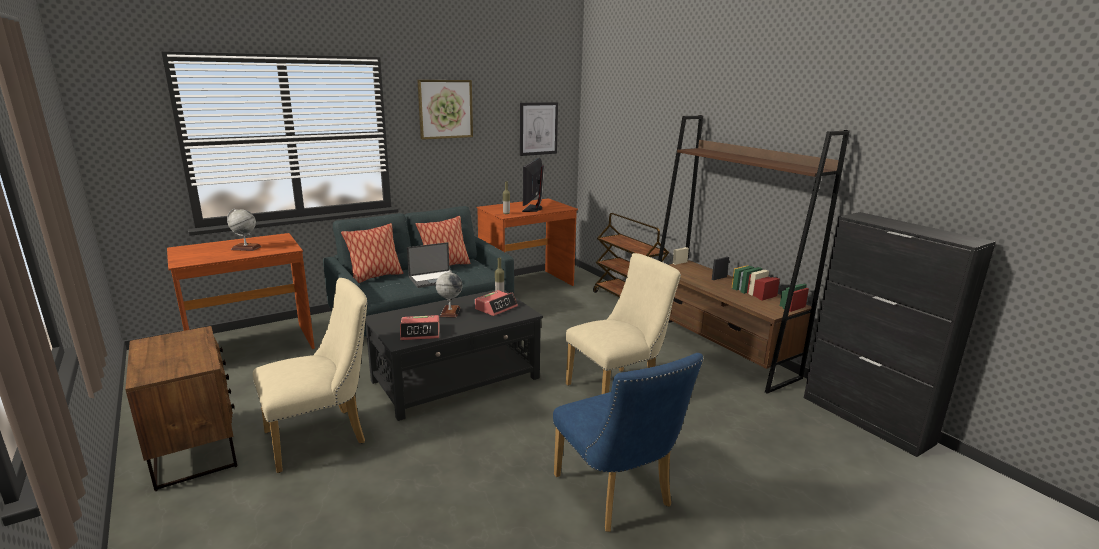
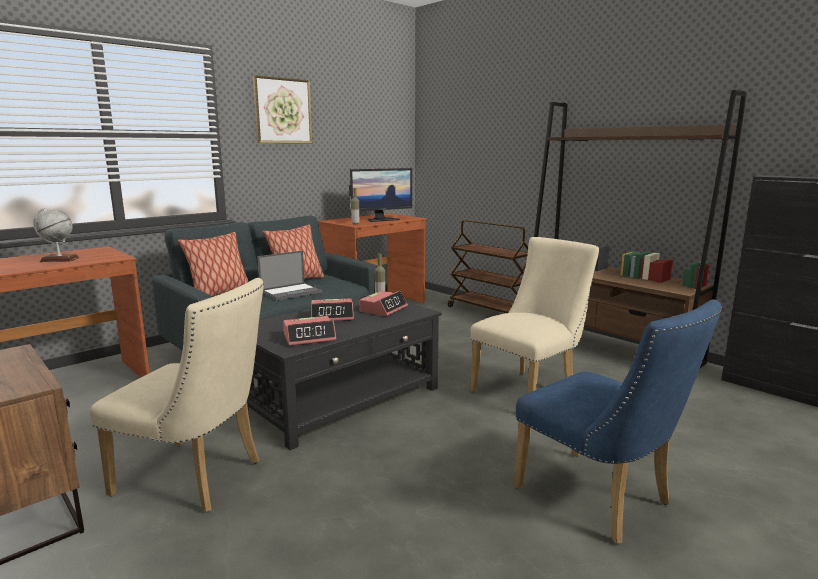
camera: 10 degrees left, 5 degrees down
(323, 436) = (198, 479): beige chair -> beige chair turned 60 degrees clockwise
(450, 312) = (332, 316): globe -> alarm clock
(533, 209) = (381, 220): monitor -> monitor turned 120 degrees counterclockwise
(538, 128) = (376, 138): picture -> none

